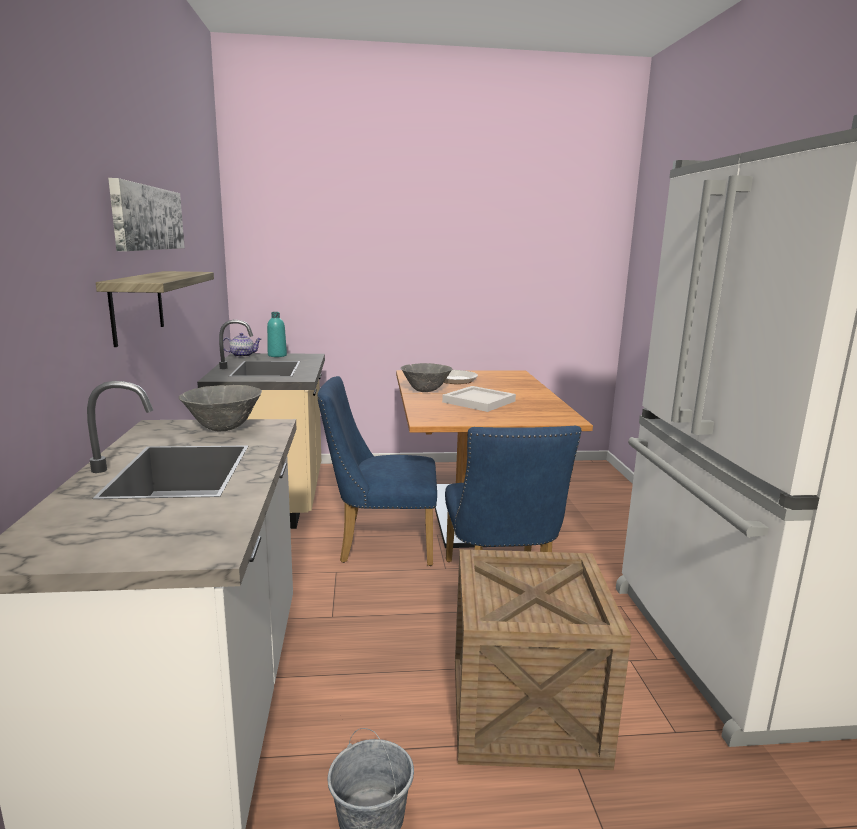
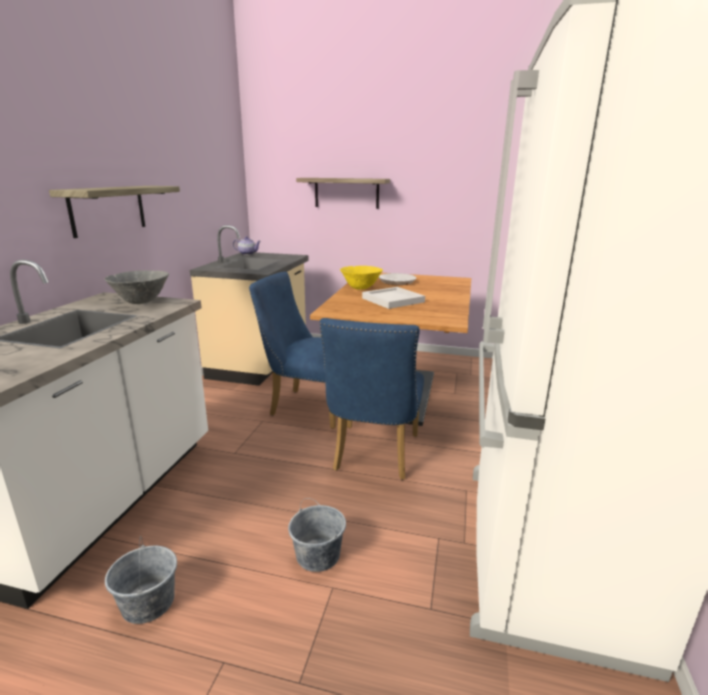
camera: 20 degrees right, 5 degrees up
(147, 218) = (126, 145): picture -> none
(277, 355) = (271, 254): turquoise bottle -> none
(366, 275) = (346, 193): none -> shelf
(425, 391) = (360, 289): grey bowl -> yellow bowl
(525, 709) = (318, 555): crate -> grey bucket

